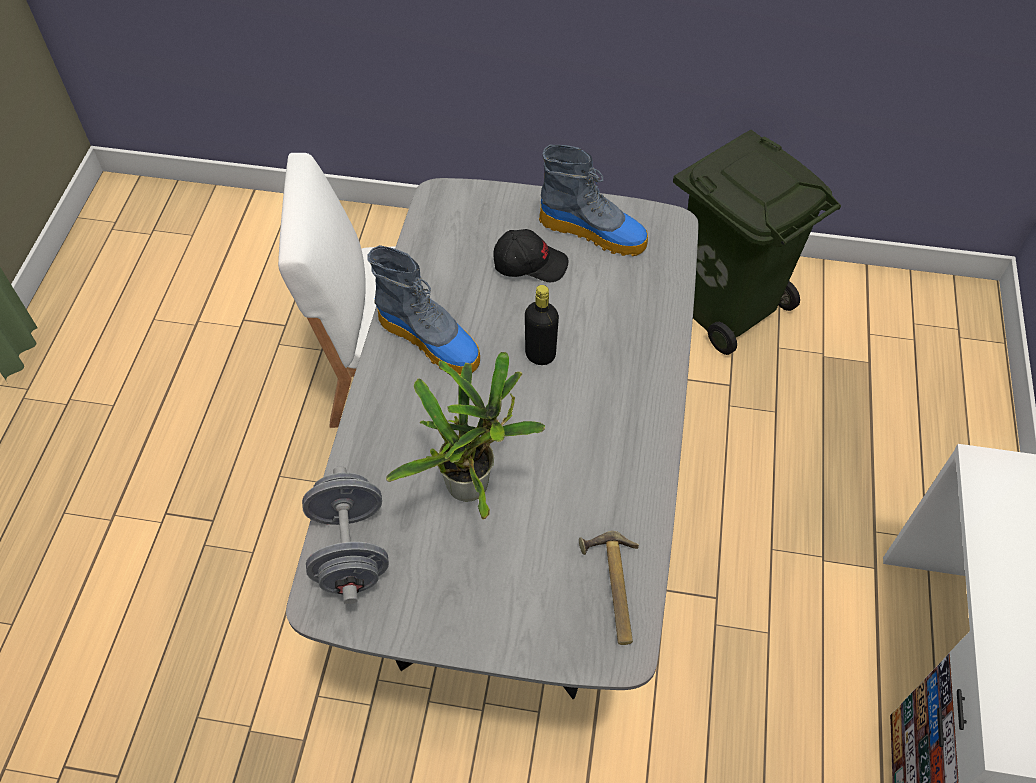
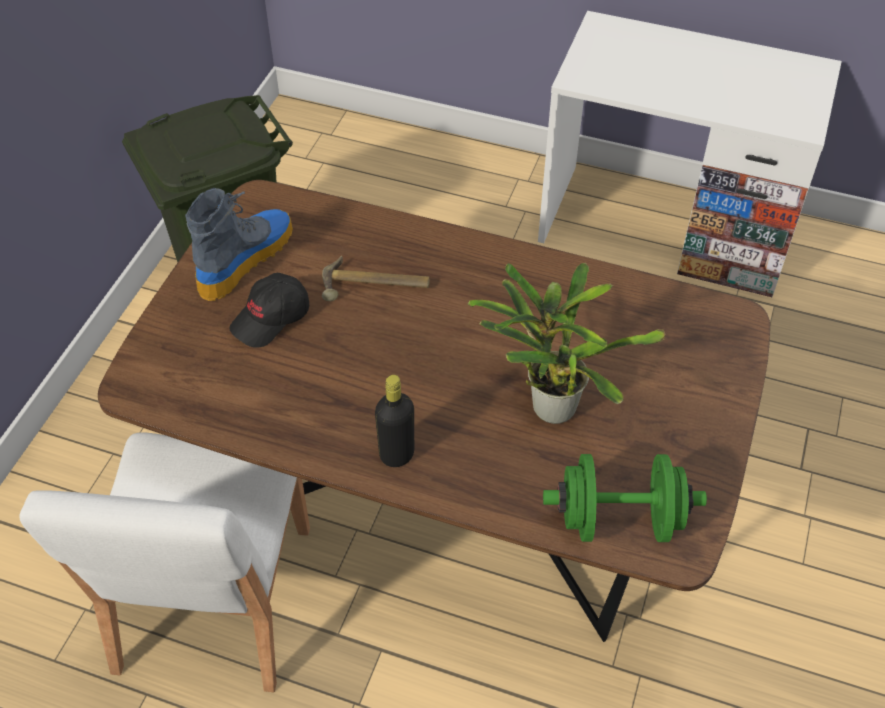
camera: 80 degrees left, 5 degrees down
(350, 550) = (619, 520): grey dumbbell -> green dumbbell
(430, 341) = (355, 420): boot -> none
(516, 515) = (440, 507): grey dining table -> brown dining table
(529, 263) = (271, 319): black cap -> black cap turned 150 degrees counterclockwise
(540, 355) = (400, 328): black bottle -> black bottle (396, 454)
(611, 589) = (677, 317): hammer -> hammer (375, 287)

